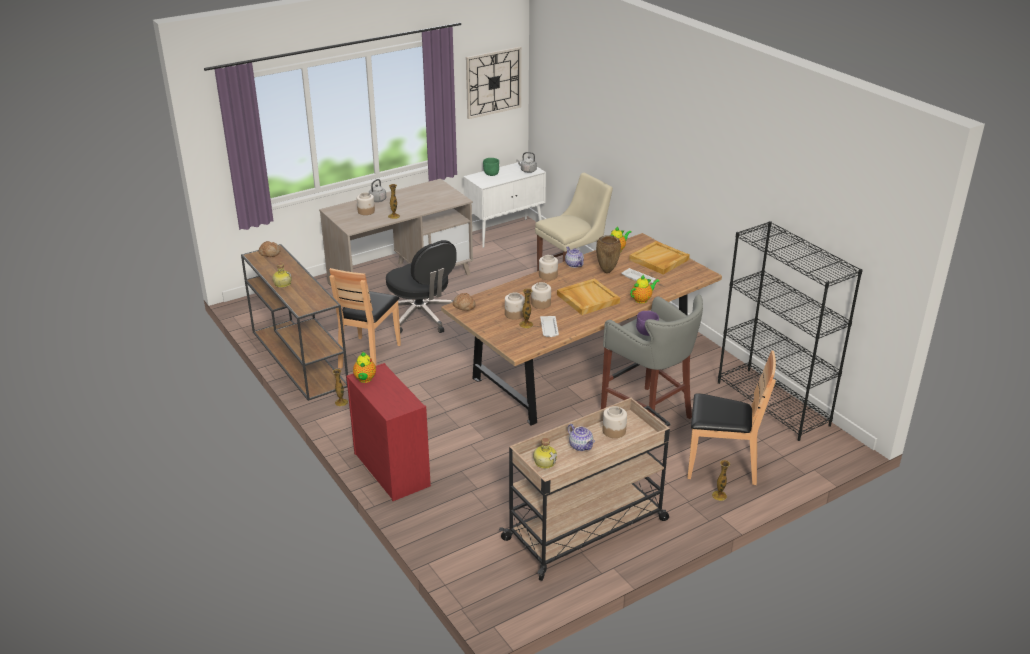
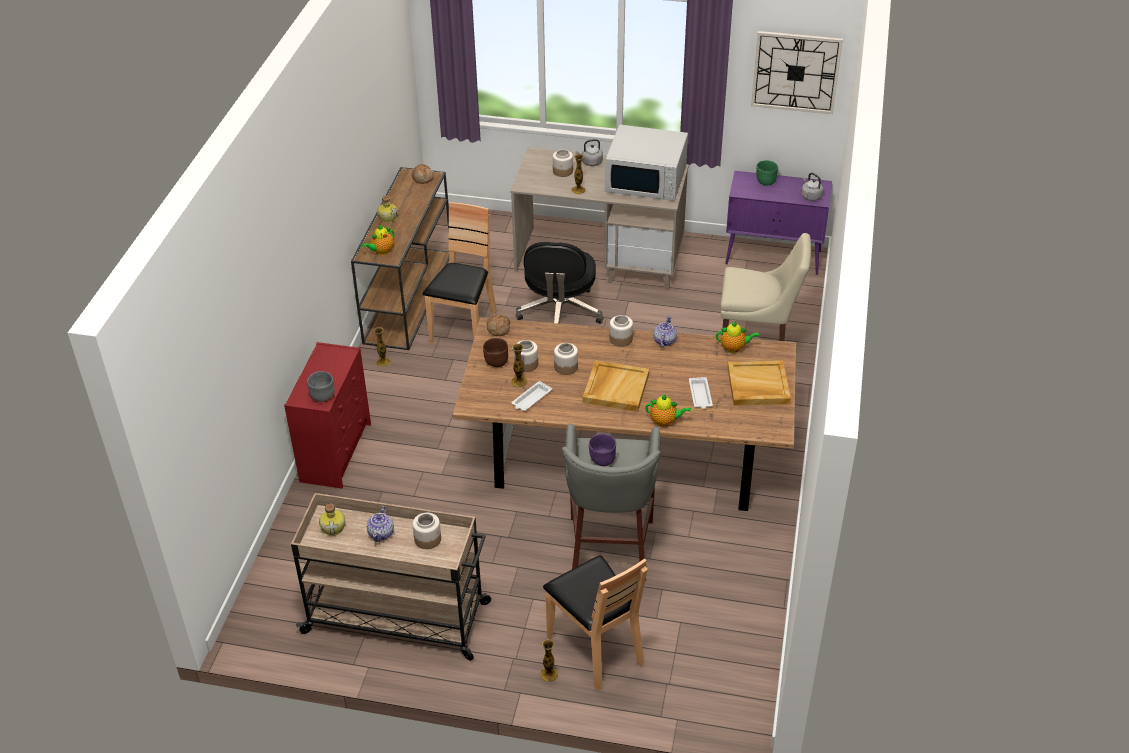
camera: 45 degrees right, 10 degrees up
(365, 379) = (323, 355): teapot -> teapot (381, 251)
(369, 355) = (464, 328): brown chair -> brown chair turned 135 degrees clockwise
(406, 401) = (322, 396): none -> grey bowl
(428, 195) = (646, 180): none -> white microwave
(495, 323) = (496, 363): none -> brown bowl
(505, 233) = (774, 257): white cabinet -> purple cabinet
(607, 271) = (683, 368): brown vase -> none
(773, 404) = (749, 624): black bookcase -> none

